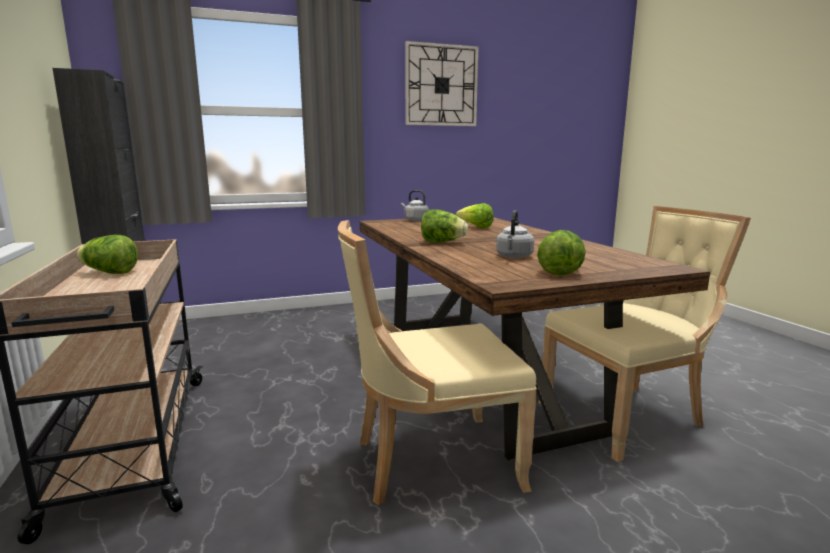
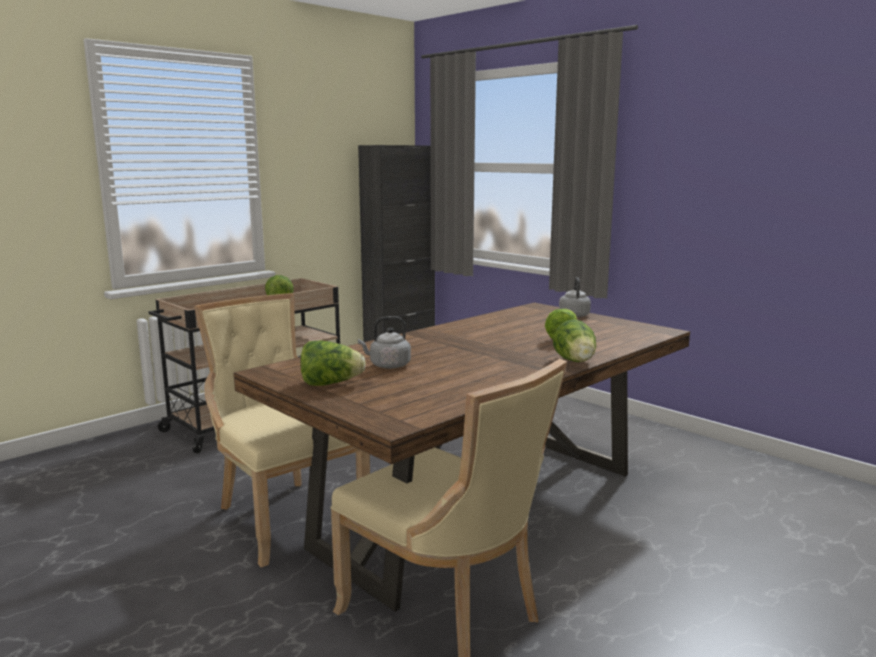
camera: 65 degrees right, 0 degrees up
(441, 85) = (744, 126): wall clock -> none
(442, 242) = (438, 339): lettuce -> lettuce (576, 362)

